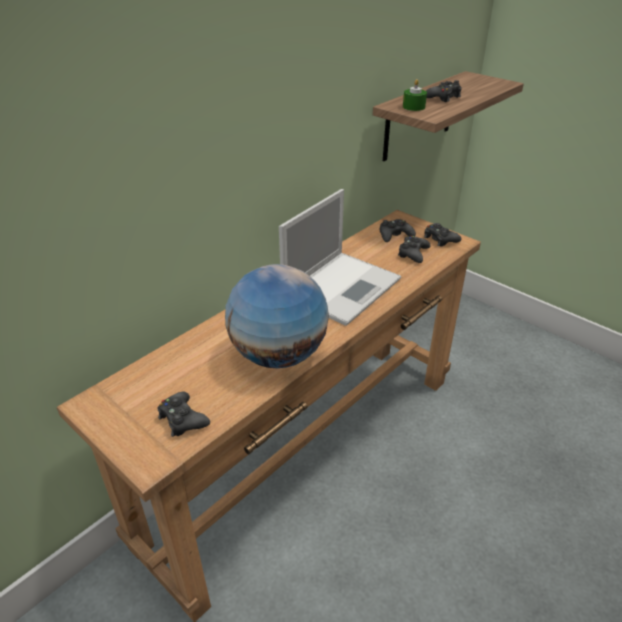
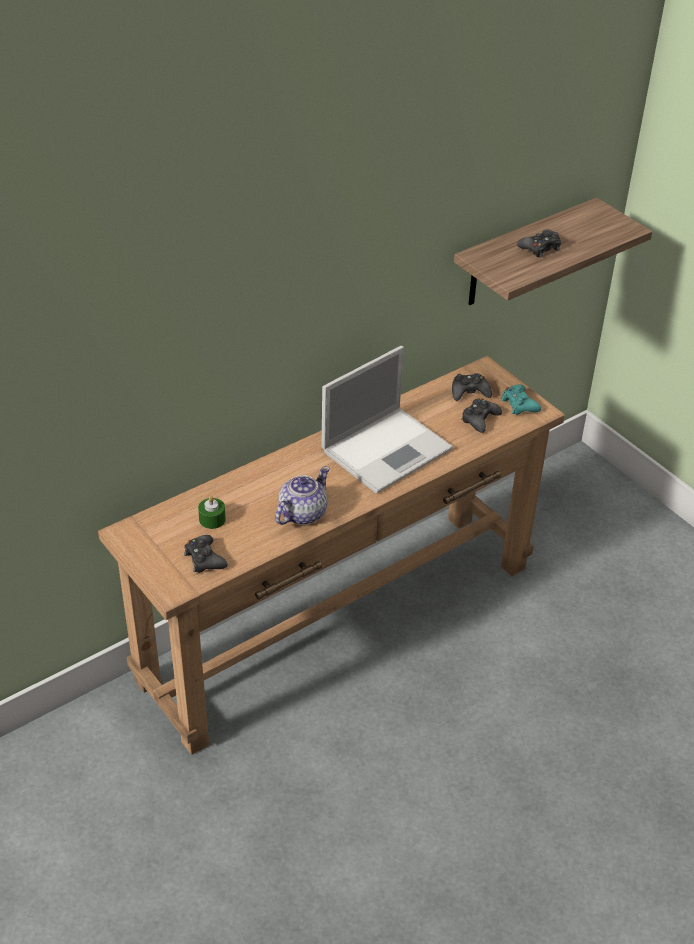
camera: 10 degrees right, 5 degrees up
(278, 355) = (301, 513): globe -> teapot
(413, 107) = (498, 261): green candle -> green candle (212, 519)
(440, 239) = (519, 404): black game controller -> turquoise game controller

